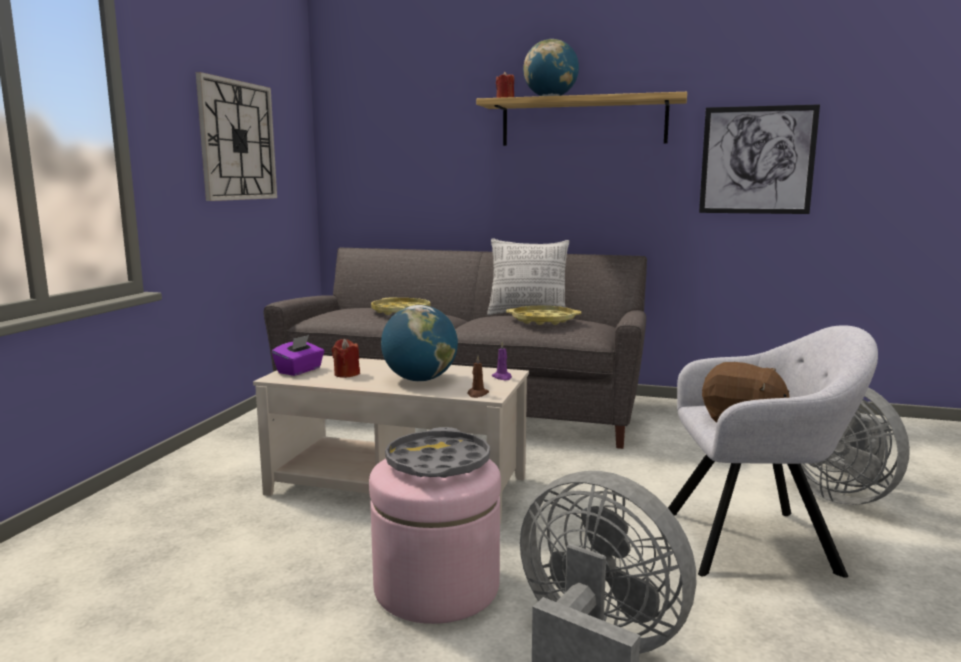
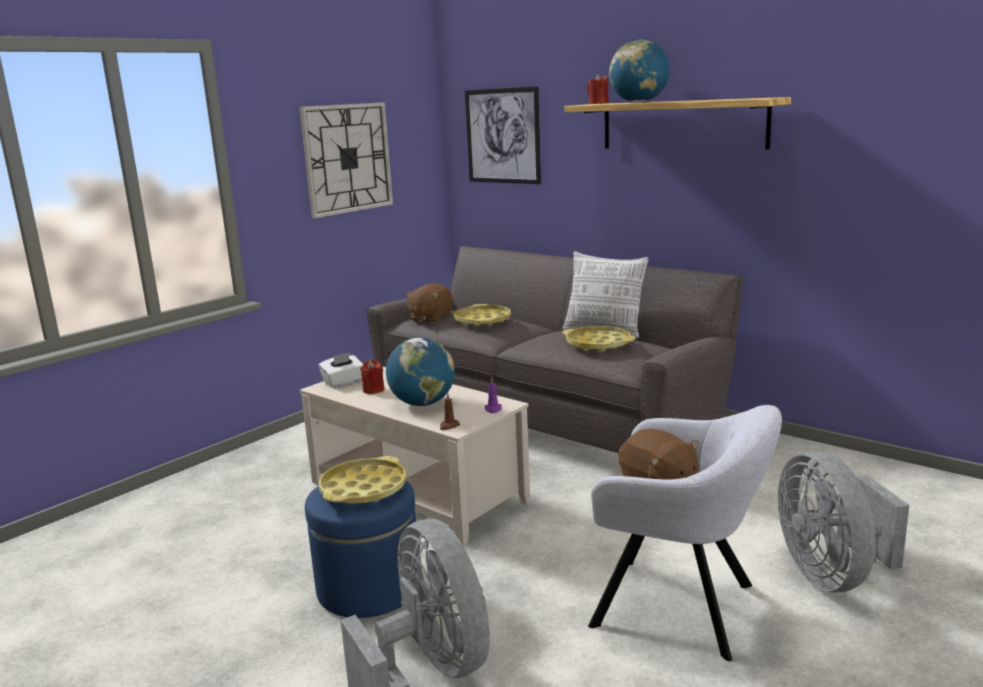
camera: 25 degrees right, 5 degrees up
(300, 370) = (343, 382): purple tissue box -> white tissue box
(339, 313) = (430, 318): none -> brown plush toy
(436, 587) = (369, 587): pink ottoman -> blue ottoman
(437, 463) = (363, 489): grey tray -> yellow tray
(757, 160) = (871, 171): picture -> picture (502, 136)

